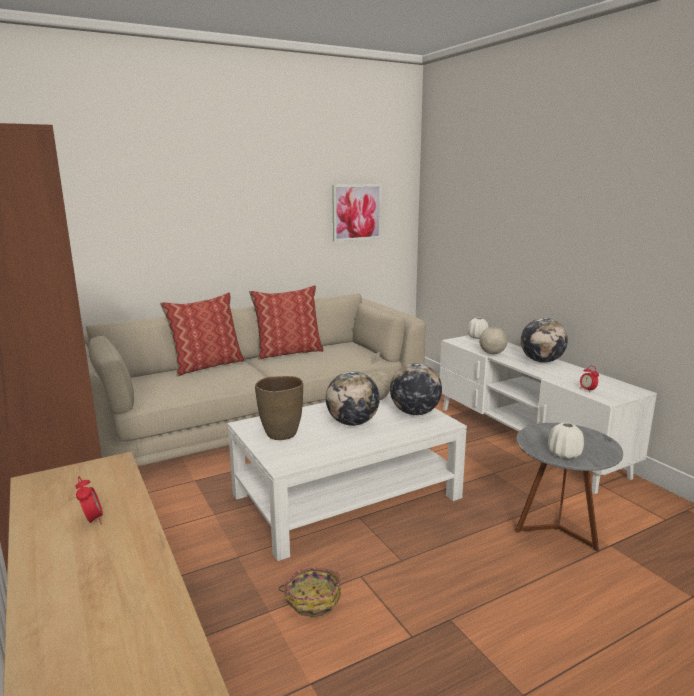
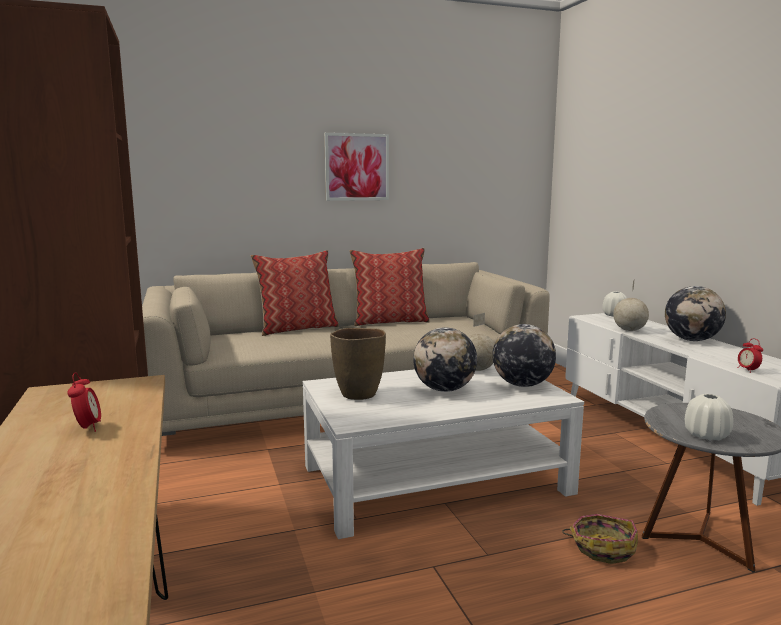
camera: 10 degrees right, 5 degrees down
(312, 599) = (369, 585): basket -> basket (602, 547)
(356, 212) = (478, 173): picture -> picture (356, 167)

